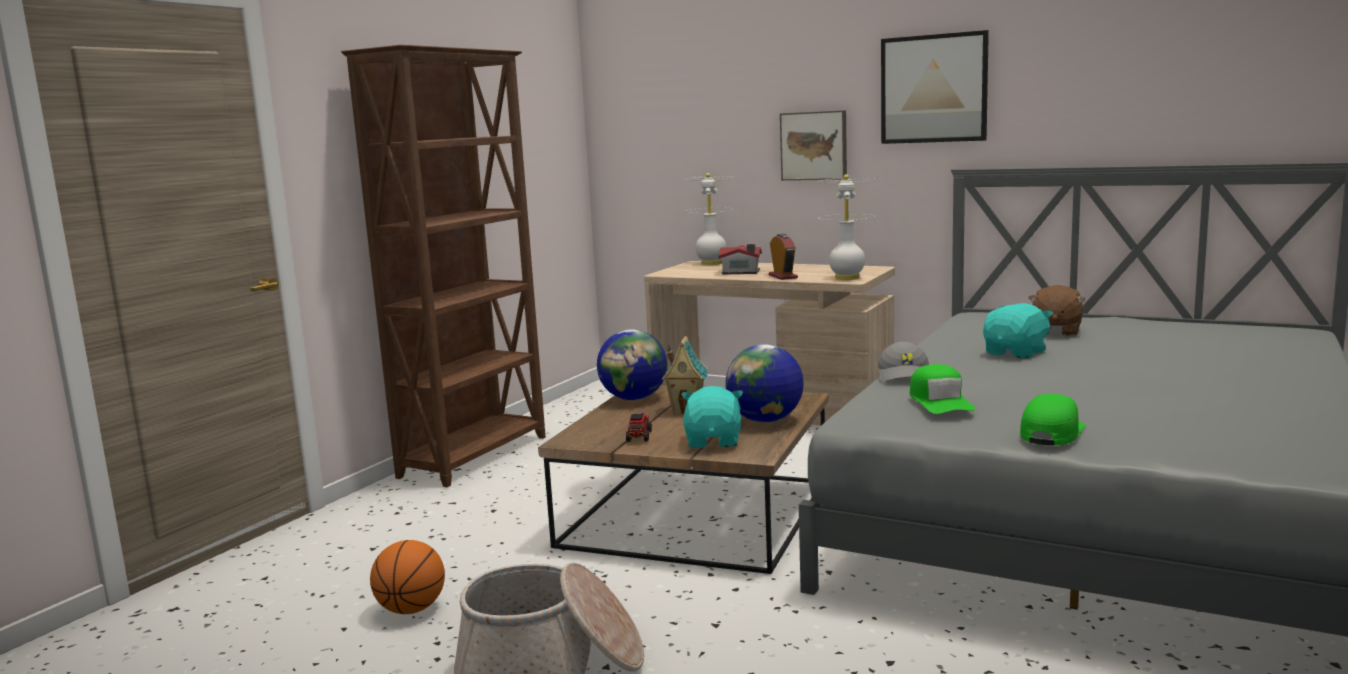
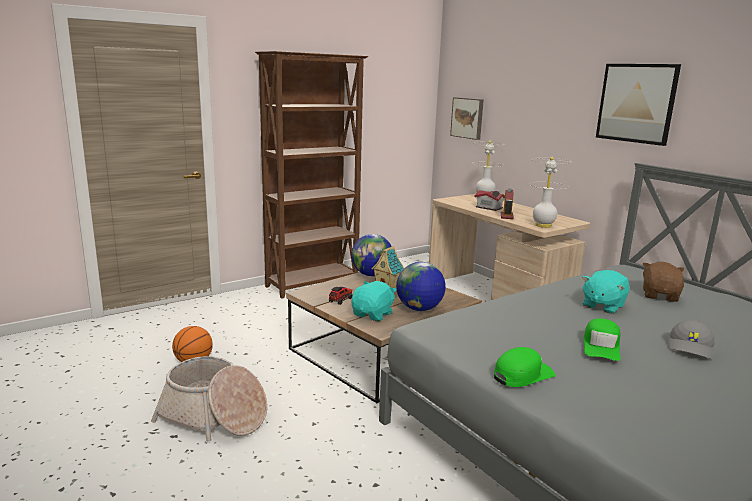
camera: 25 degrees right, 5 degrees up
(814, 145) = (556, 132): picture -> picture (468, 118)
(906, 375) = (501, 304): grey cap -> grey cap (691, 348)
(940, 401) = (484, 330): green cap -> green cap (601, 346)
(1016, 353) = (602, 306): turquoise plush toy -> turquoise plush toy turned 150 degrees clockwise
(1055, 331) = (660, 296): brown plush toy -> brown plush toy turned 150 degrees clockwise

